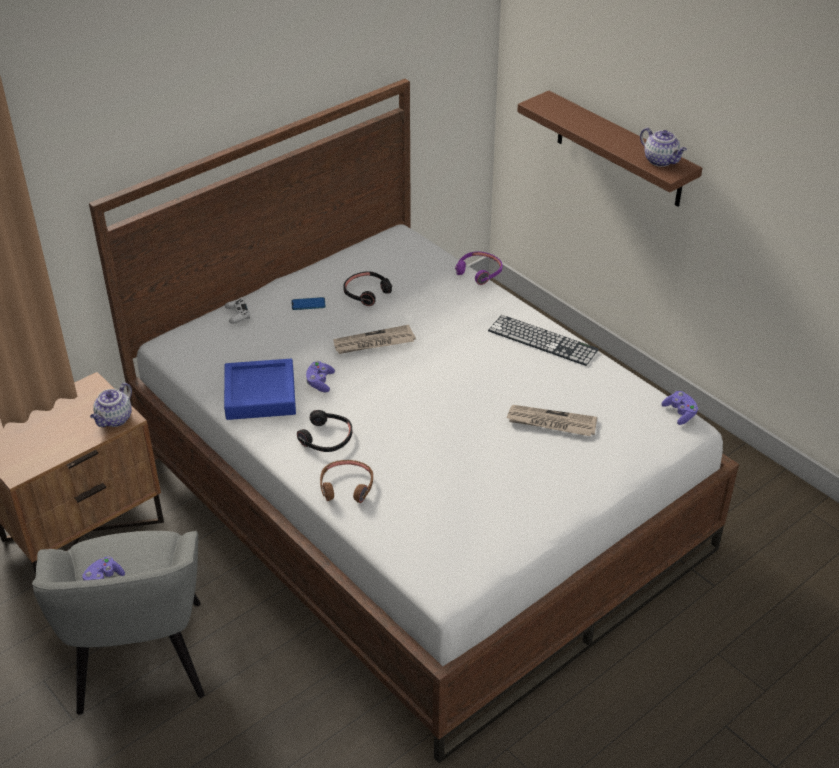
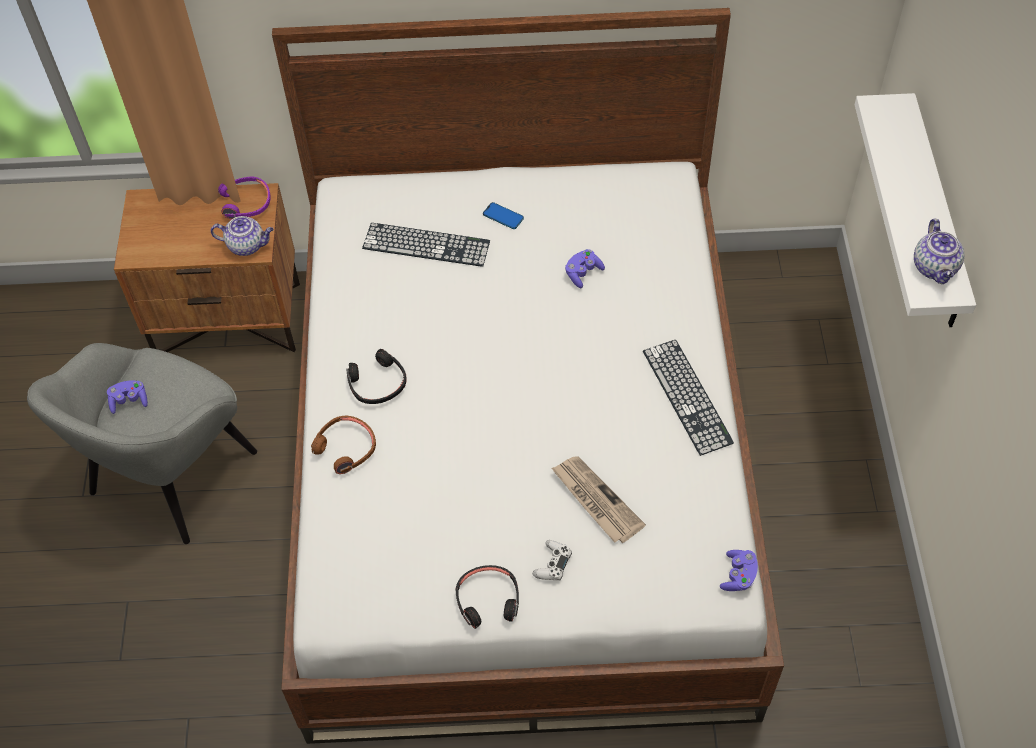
camera: 40 degrees right, 15 degrees up
(114, 419) = (247, 245): teapot -> teapot turned 150 degrees counterclockwise
(238, 314) = (429, 192): white game controller -> white game controller (552, 564)
(260, 395) = (366, 298): blue tray -> none
(270, 344) = (426, 245): none -> keyboard
(320, 382) = (429, 316): purple game controller -> purple game controller (583, 273)
(366, 293) = (570, 234): black headphones -> black headphones (488, 600)
(373, 343) = (519, 299): newspaper -> none
(479, 272) = (706, 271): purple headphones -> purple headphones (246, 203)
(619, 150) = (935, 216): brown shelf -> white shelf

